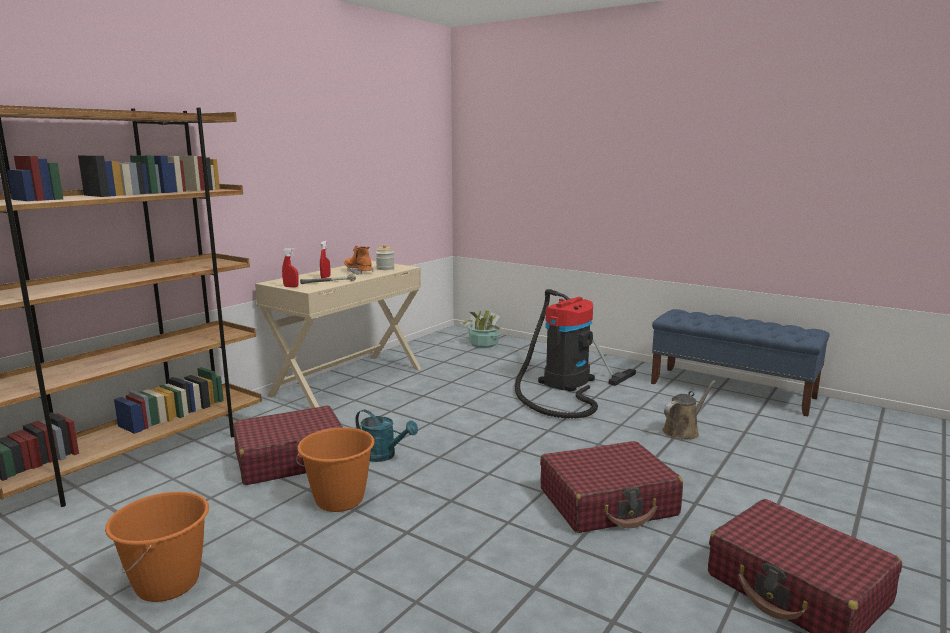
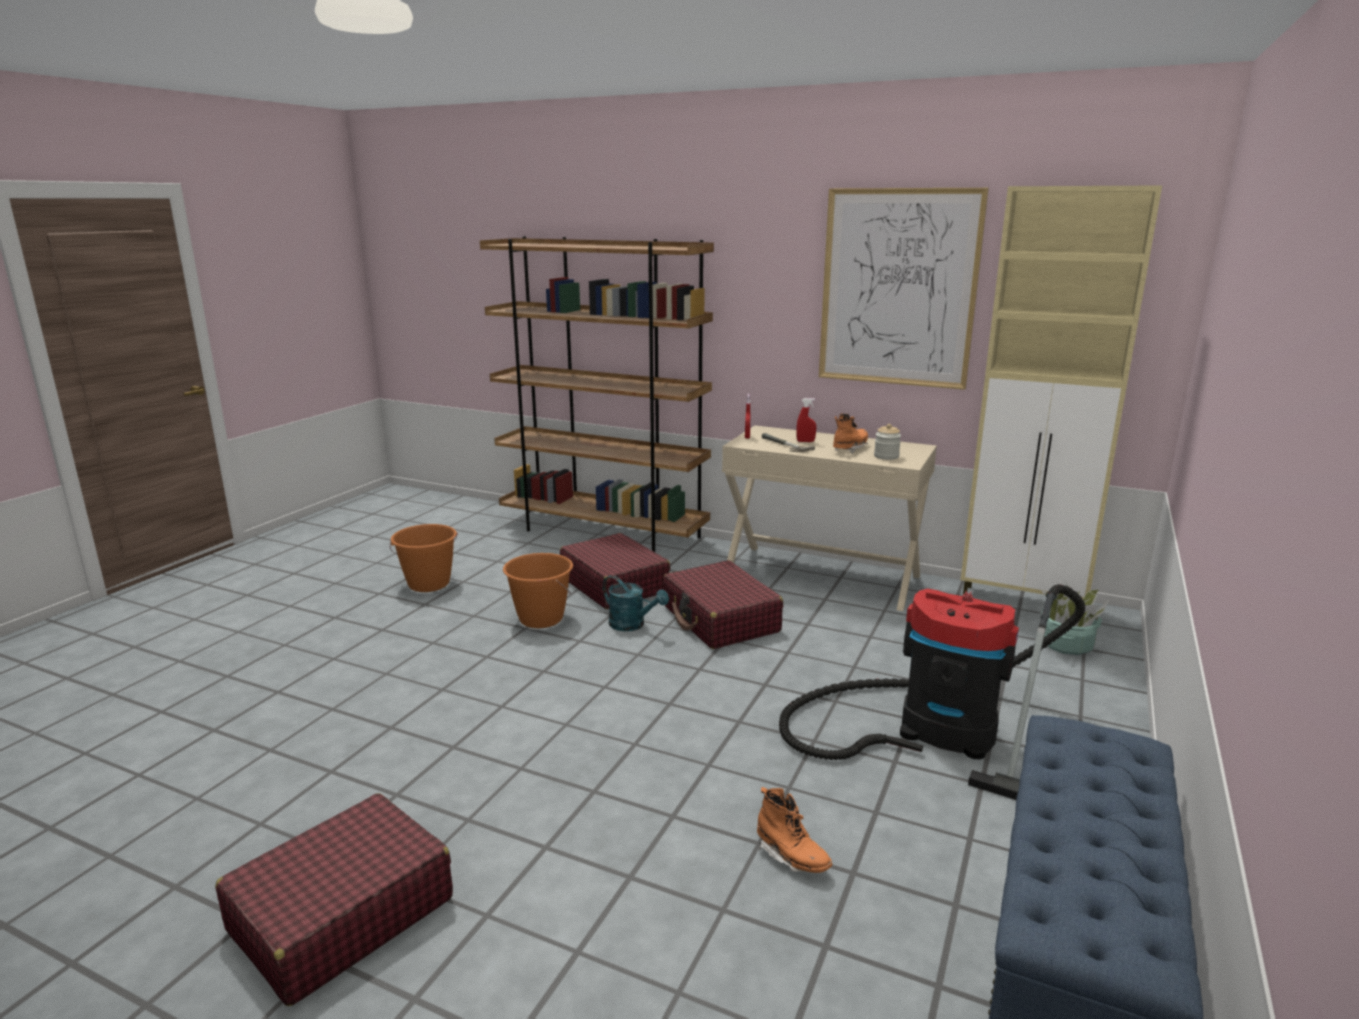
camera: 80 degrees right, 5 degrees up
(333, 151) = (898, 288): none -> picture
(384, 456) = (632, 625): turquoise watering can -> turquoise watering can turned 75 degrees counterclockwise
(432, 343) = (1023, 605): none -> beige cabinet
(608, 503) = (543, 771): red suitcase -> red suitcase (720, 619)
(683, 431) = (791, 857): brown watering can -> orange boot

